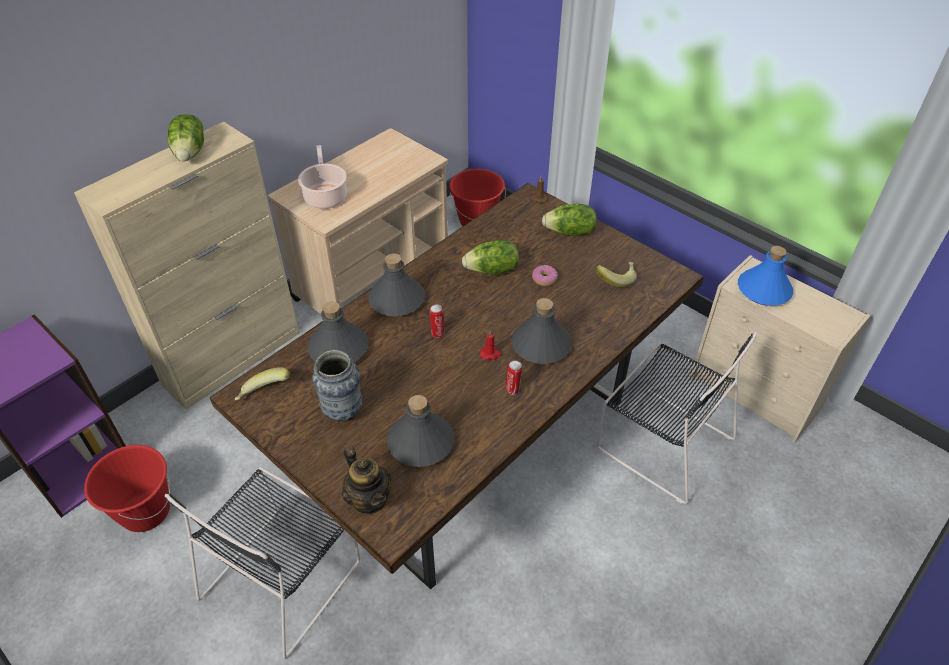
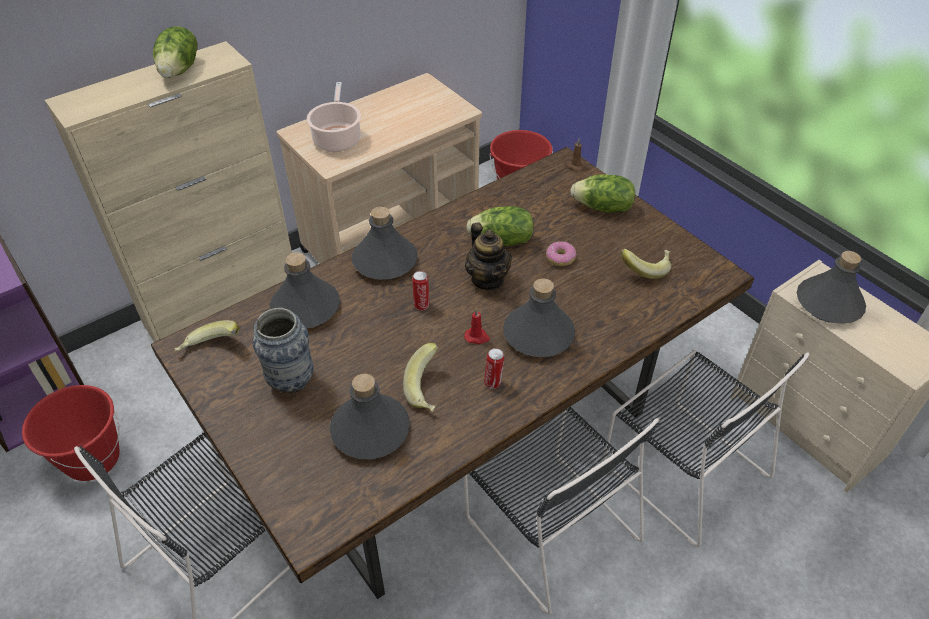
camera: 10 degrees right, 0 degrees up
(369, 499) = (294, 488): teapot -> teapot (488, 279)
(460, 402) = (428, 389): none -> banana
(561, 505) = (549, 525): none -> black chair
(763, 290) = (828, 304): blue bottle -> grey bottle

